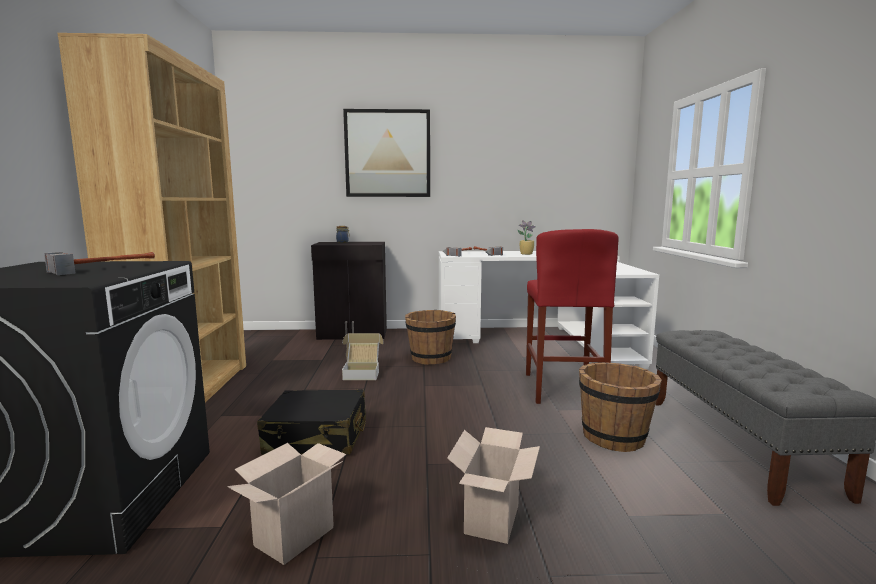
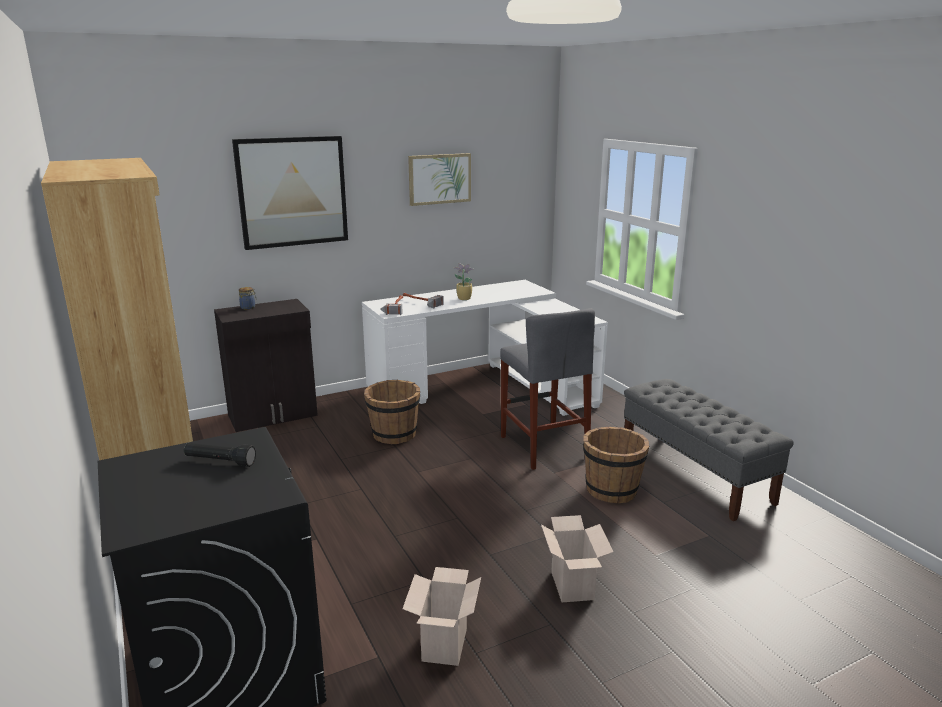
camera: 25 degrees left, 10 degrees up
(104, 268) = (220, 462): hammer -> black flashlight
(317, 437) = (371, 556): black suitcase -> none
(362, 373) = (340, 470): cardboard box -> none
(517, 151) = (439, 179): none -> picture
(563, 388) = (543, 446): red stool -> grey stool

